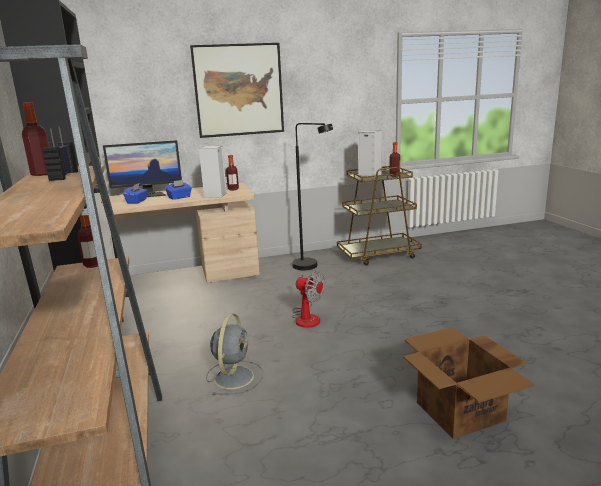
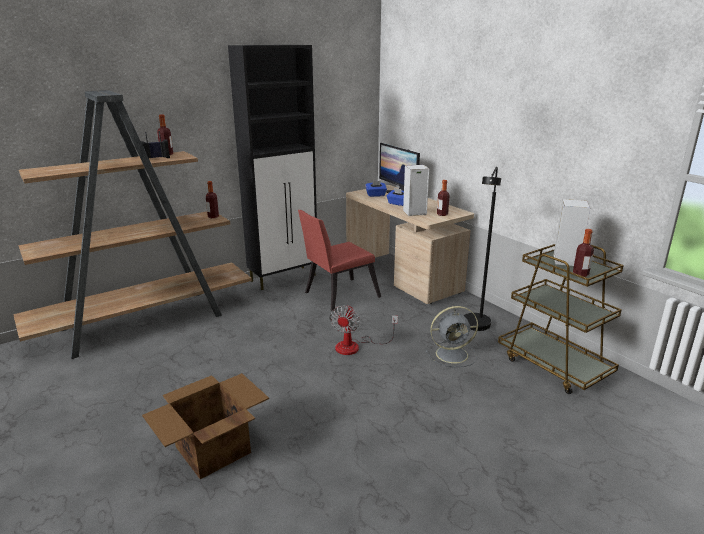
camera: 70 degrees right, 5 degrees up
(192, 313) = (337, 295): none -> red chair
(234, 376) = (249, 334): grey fan -> grey fan (453, 354)
(238, 90) = (488, 115): picture -> none

